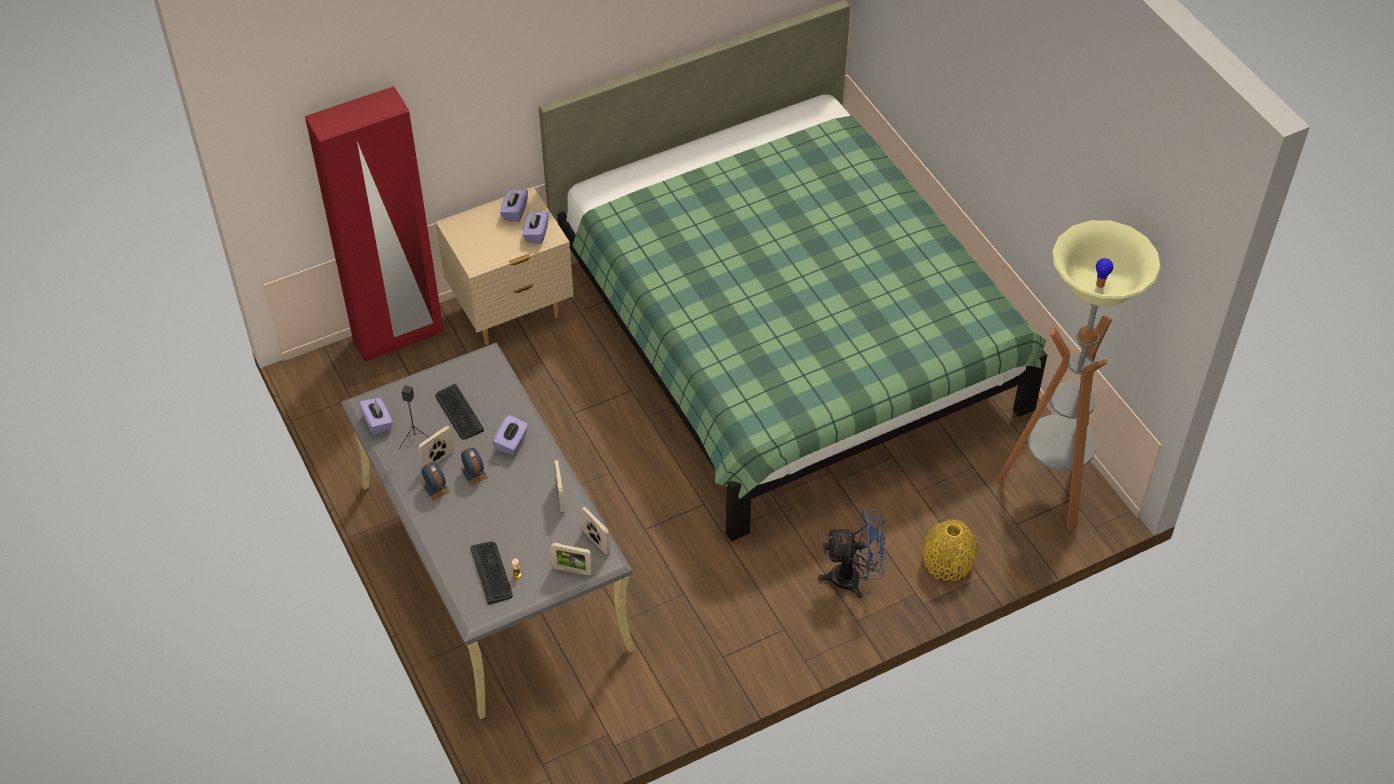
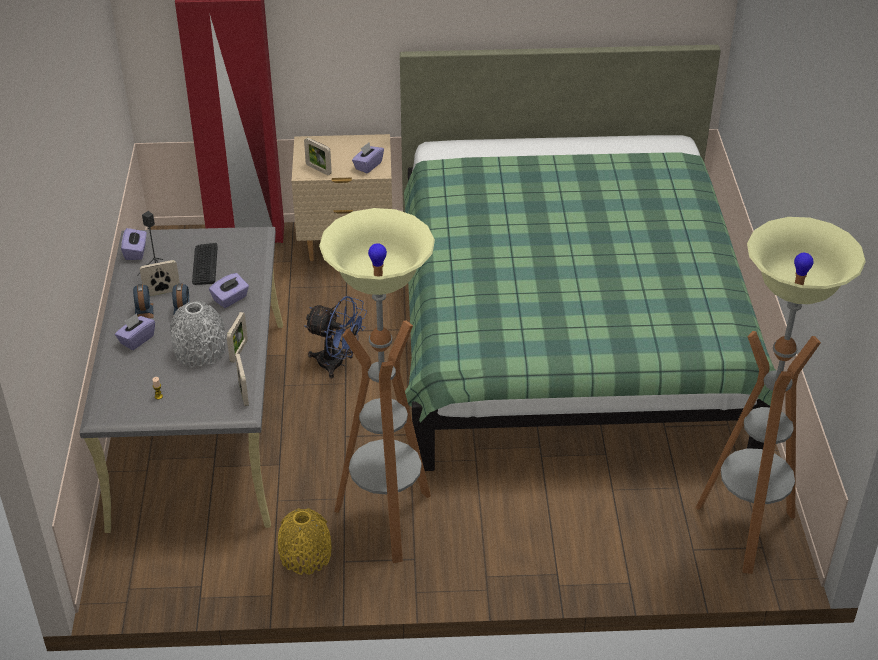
camera: 25 degrees right, 10 degrees down
(491, 572) = (139, 387): keyboard -> none
(514, 212) = (362, 146): purple tissue box -> purple tissue box (136, 340)
(522, 511) = (200, 351): none -> grey vase
(572, 570) = (207, 408): picture frame -> picture frame (318, 169)
(737, 601) = (387, 521): none -> floor lamp
(854, 578) = (506, 540): blue fan -> blue fan (337, 364)
(948, 561) = (605, 557): yellow vase -> yellow vase (305, 555)

